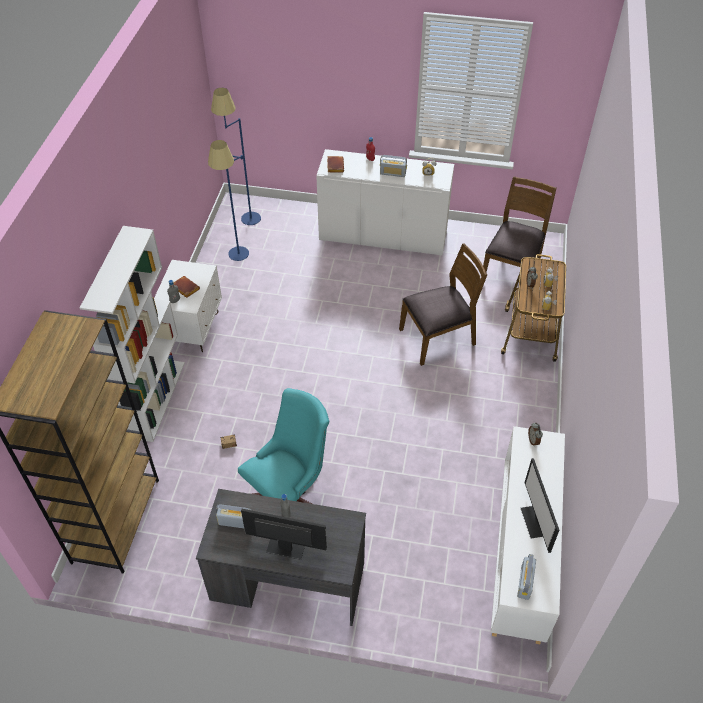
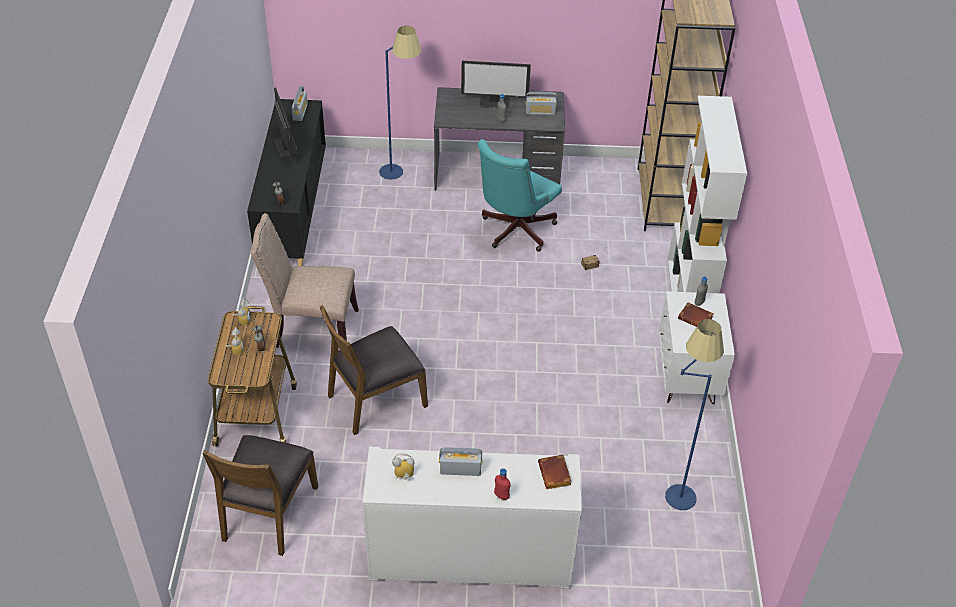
camera: 170 degrees right, 5 degrees down
(243, 215) = (705, 570): blue floor lamp -> blue floor lamp (401, 174)
(491, 403) = (312, 330): none -> beige chair
(521, 552) = (293, 209): white cabinet -> black cabinet

